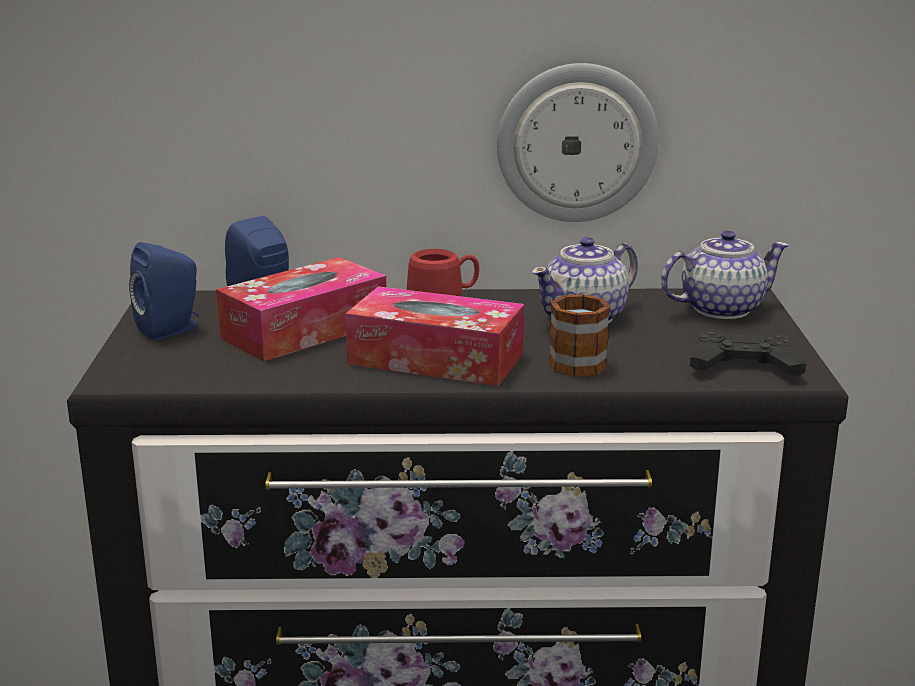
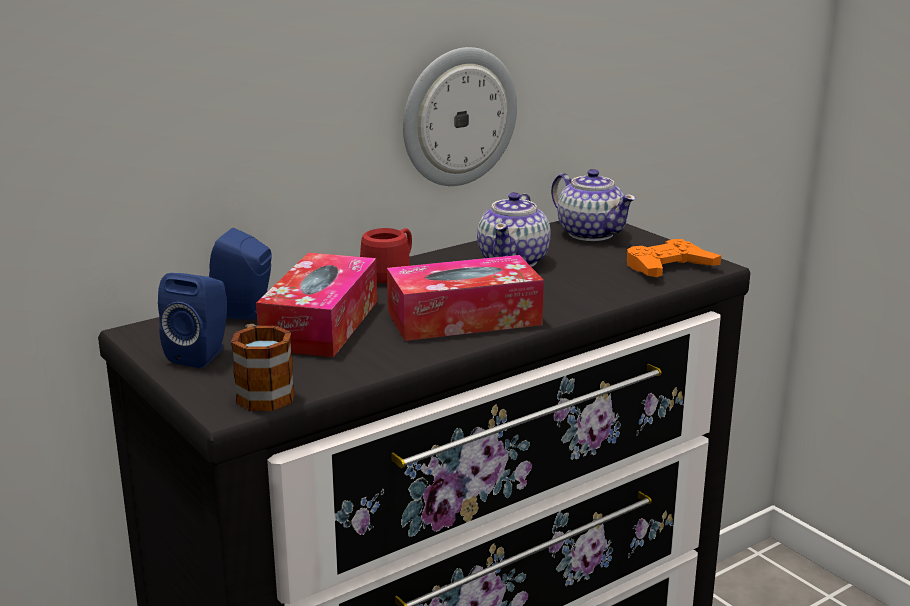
camera: 35 degrees left, 0 degrees up
(579, 360) = (563, 292): mug -> mug (262, 392)
(720, 309) = (590, 233): teapot -> teapot turned 105 degrees clockwise
(744, 365) = (669, 268): black game controller -> orange game controller

